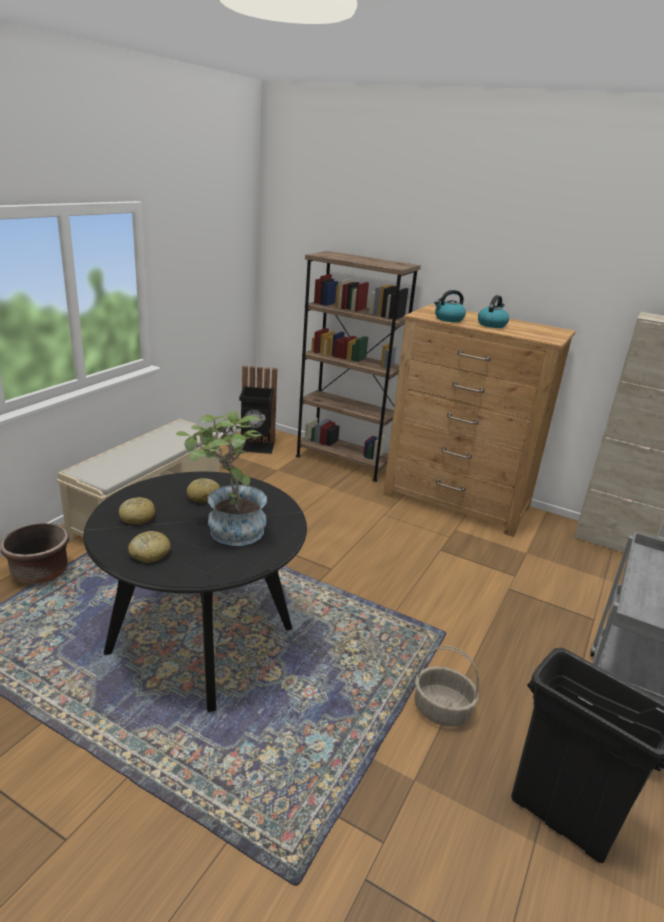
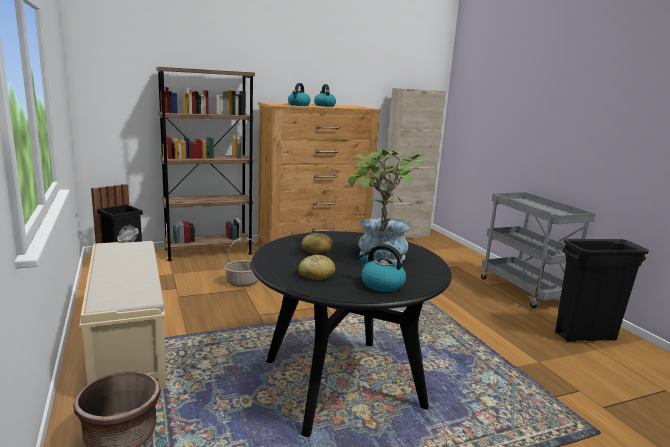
camera: 50 degrees left, 10 degrees down
(149, 553) = (381, 284): bread -> kettle
(442, 709) = (491, 330): basket -> basket (243, 282)

